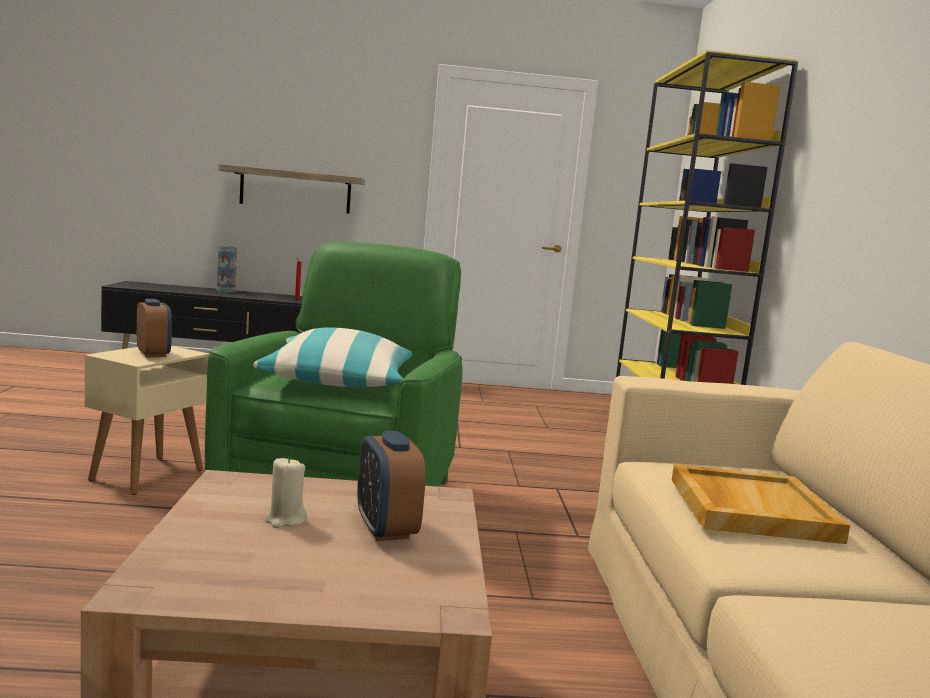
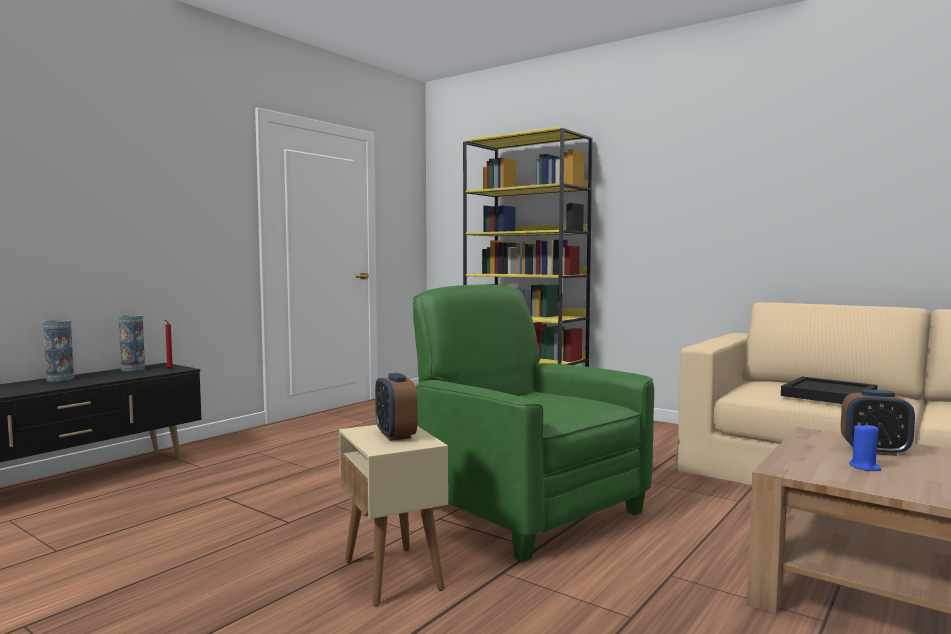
camera: 50 degrees left, 5 degrees down
(153, 354) = (395, 435): alarm clock -> alarm clock turned 120 degrees counterclockwise
(281, 295) = (133, 369): none -> vase
(285, 520) = (864, 467): beige candle -> blue candle
(295, 190) = (124, 242): shelf -> none
(338, 381) = (550, 405): pillow -> none
(749, 508) = (827, 395): beige tray -> black tray

